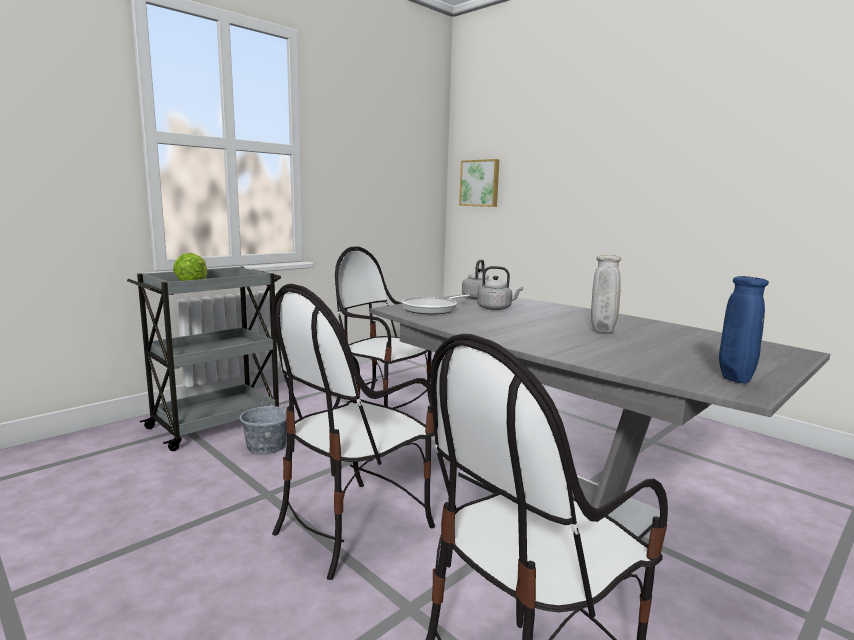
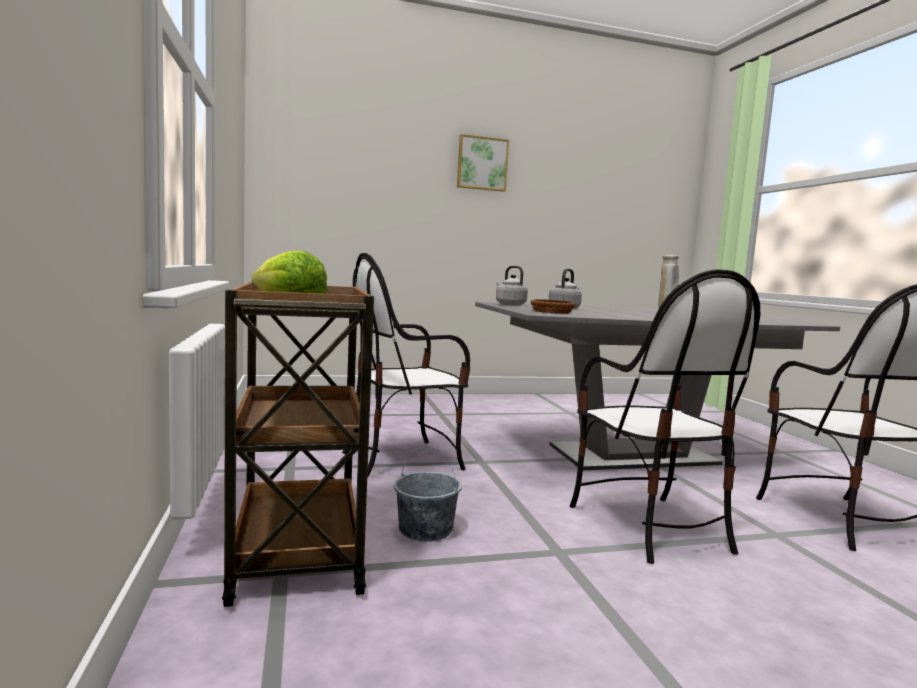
camera: 60 degrees left, 5 degrees down
(216, 423) = (297, 547): grey cart -> brown cart
(432, 309) = (552, 311): frying pan -> brown bowl
(480, 183) = (304, 189): picture -> picture (482, 163)
(734, 380) = (790, 321): blue vase -> none

